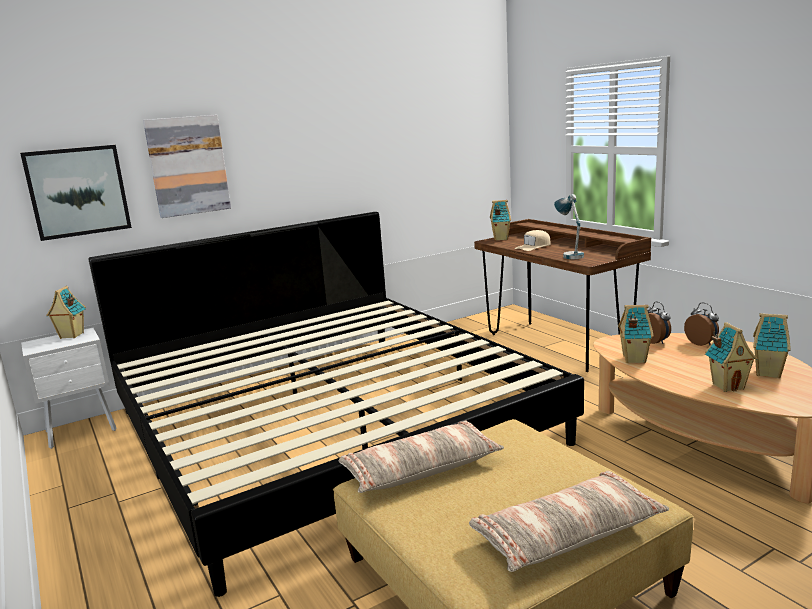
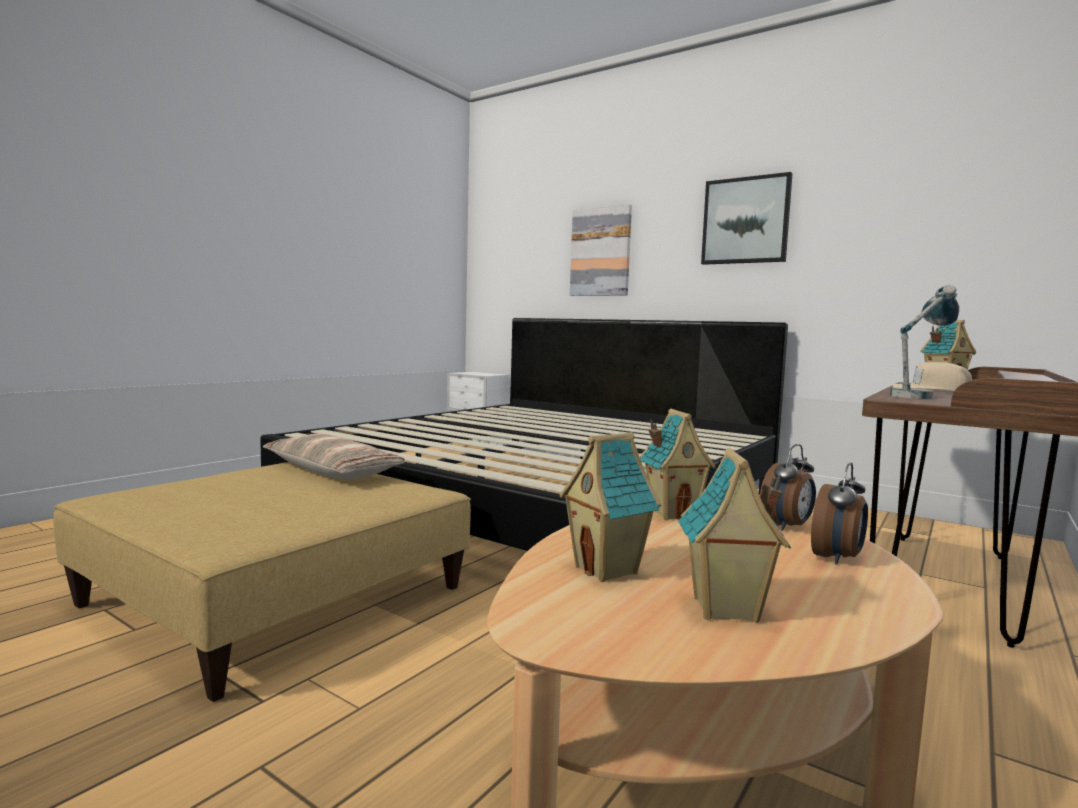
camera: 65 degrees right, 10 degrees down
(71, 336) = (489, 373): toy house -> none
(78, 191) = (524, 267): picture -> picture (745, 221)
(567, 534) = (181, 516): pillow -> none

